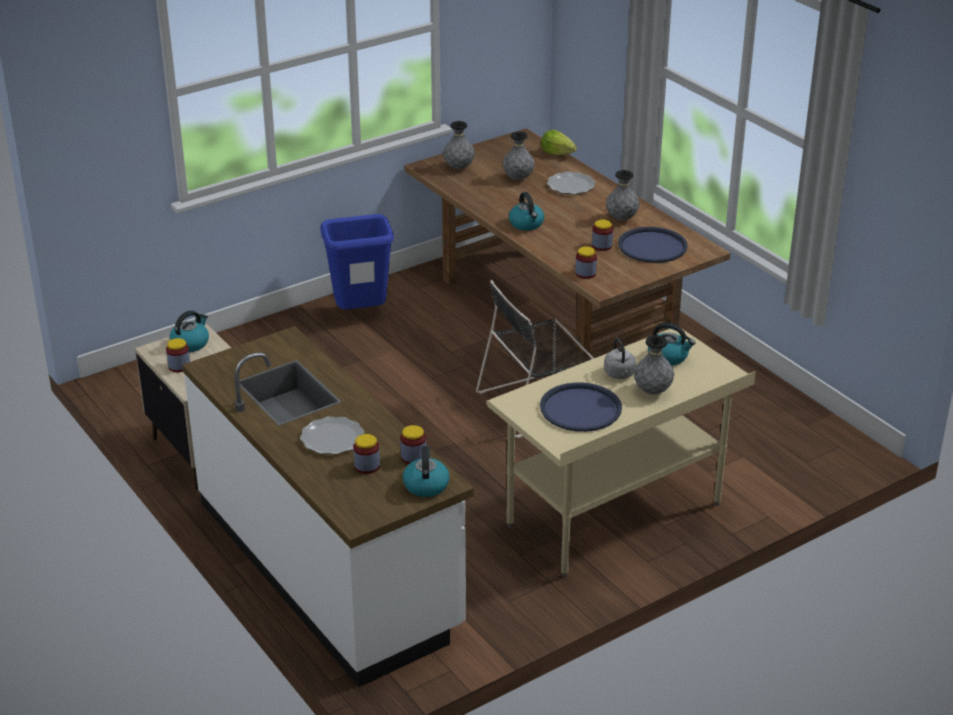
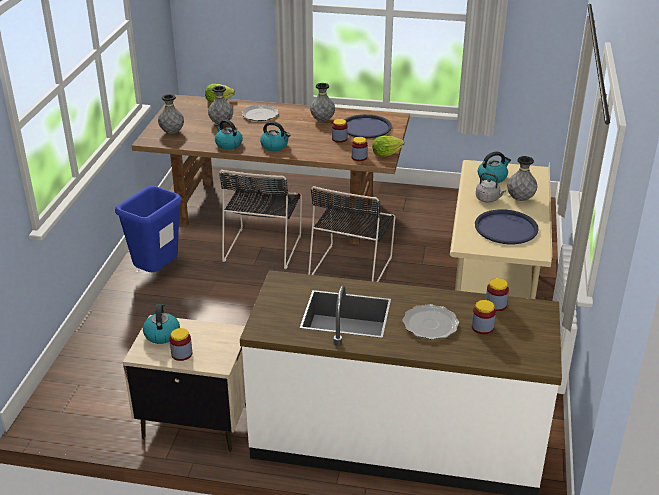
camera: 45 degrees left, 0 degrees up
(425, 485) = (534, 316): kettle -> kettle (228, 144)
(488, 339) = (263, 246): none -> black chair
(619, 283) = (386, 154): none -> lettuce

